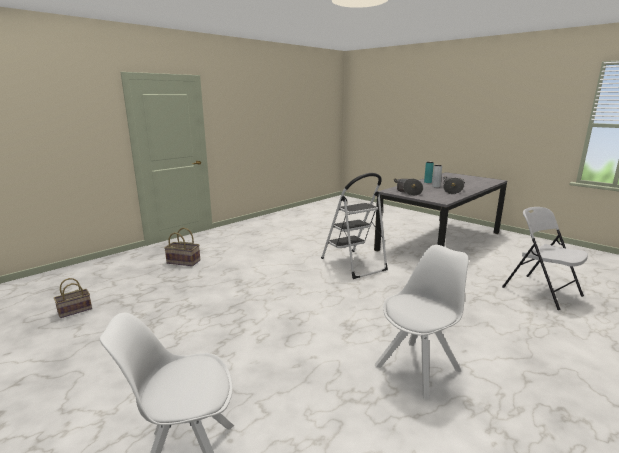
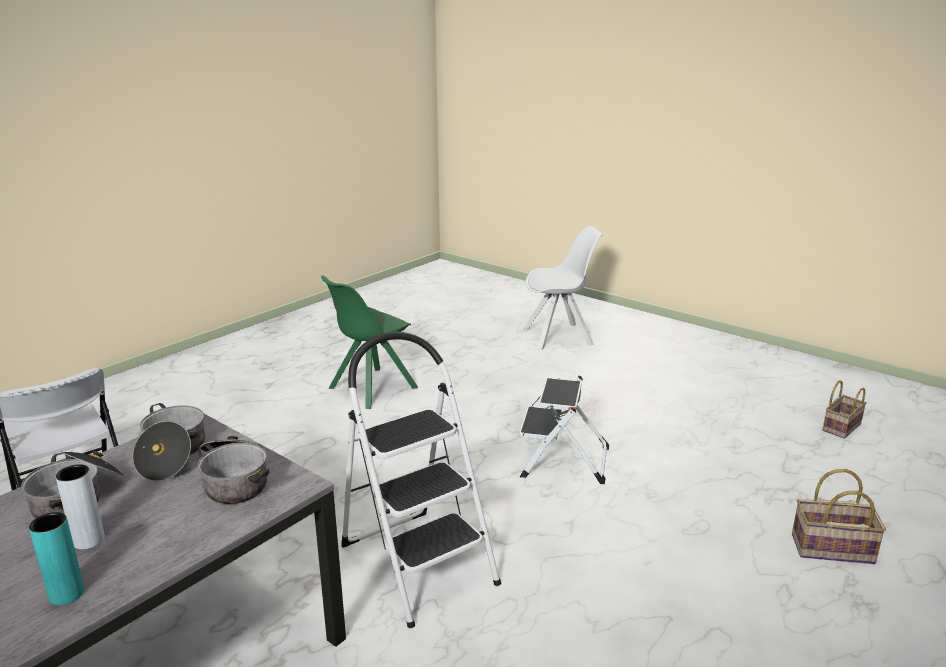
camera: 175 degrees right, 5 degrees up
(273, 299) = (563, 458): none -> step ladder
(419, 367) = (371, 388): white chair -> green chair
(437, 196) = (172, 455): none -> cooking pot

